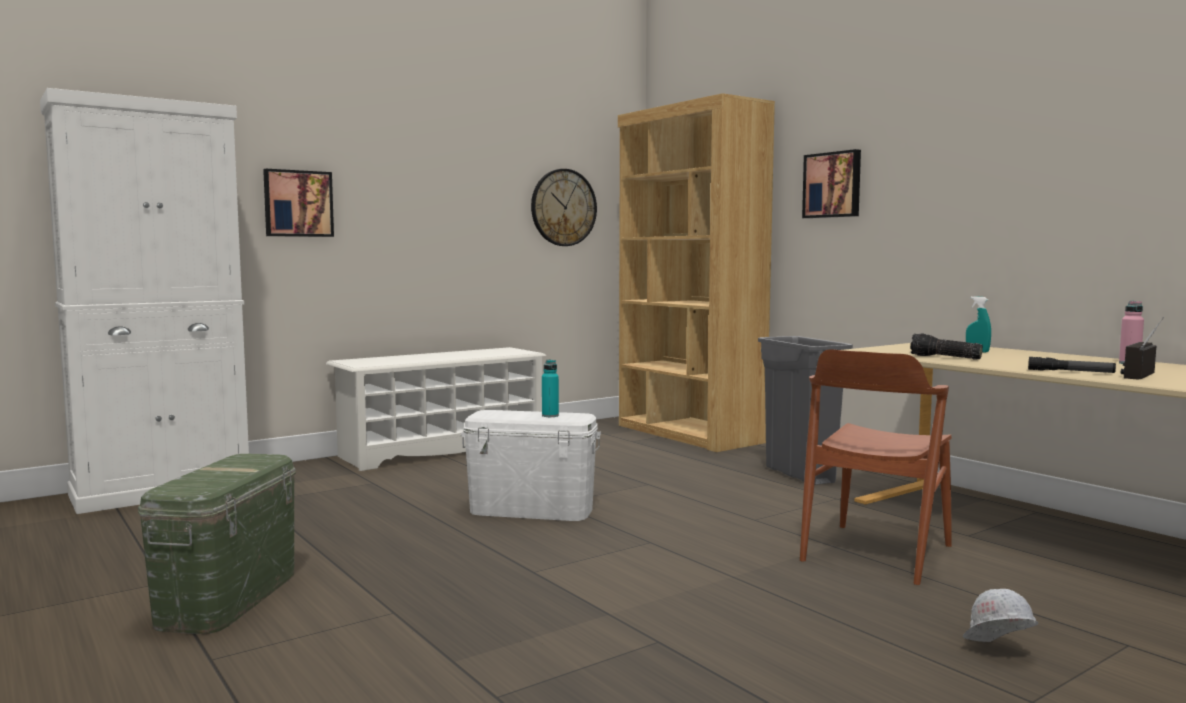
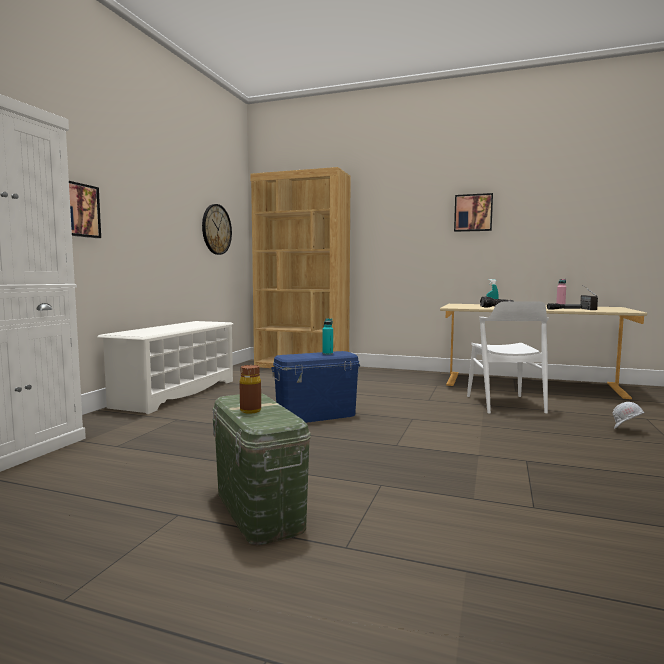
camera: 35 degrees left, 0 degrees up
(208, 473) = (250, 411): none -> brown bottle
(531, 510) = (316, 416): white storage box -> blue storage box
(799, 475) = (398, 378): grey trash can -> none
(833, 185) = (389, 223): picture -> picture (473, 213)
(876, 553) = (505, 404): brown chair -> white chair

